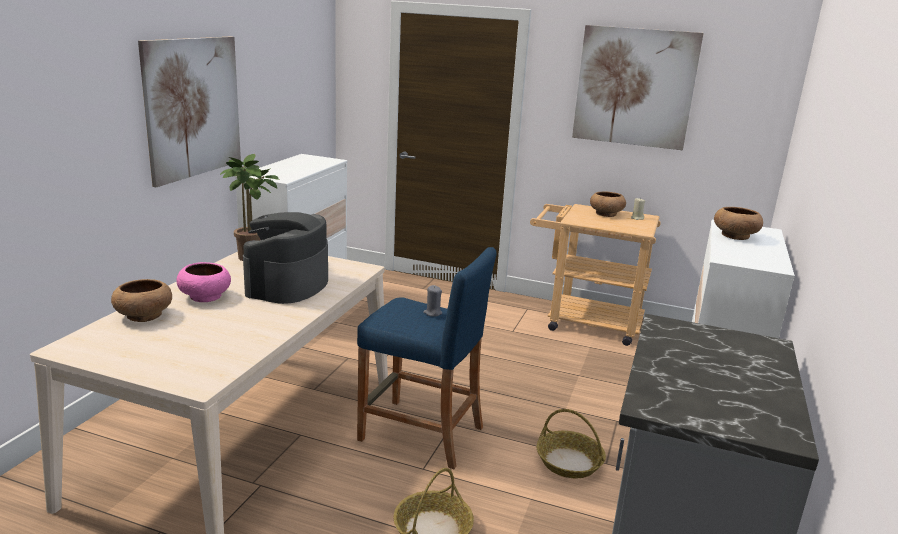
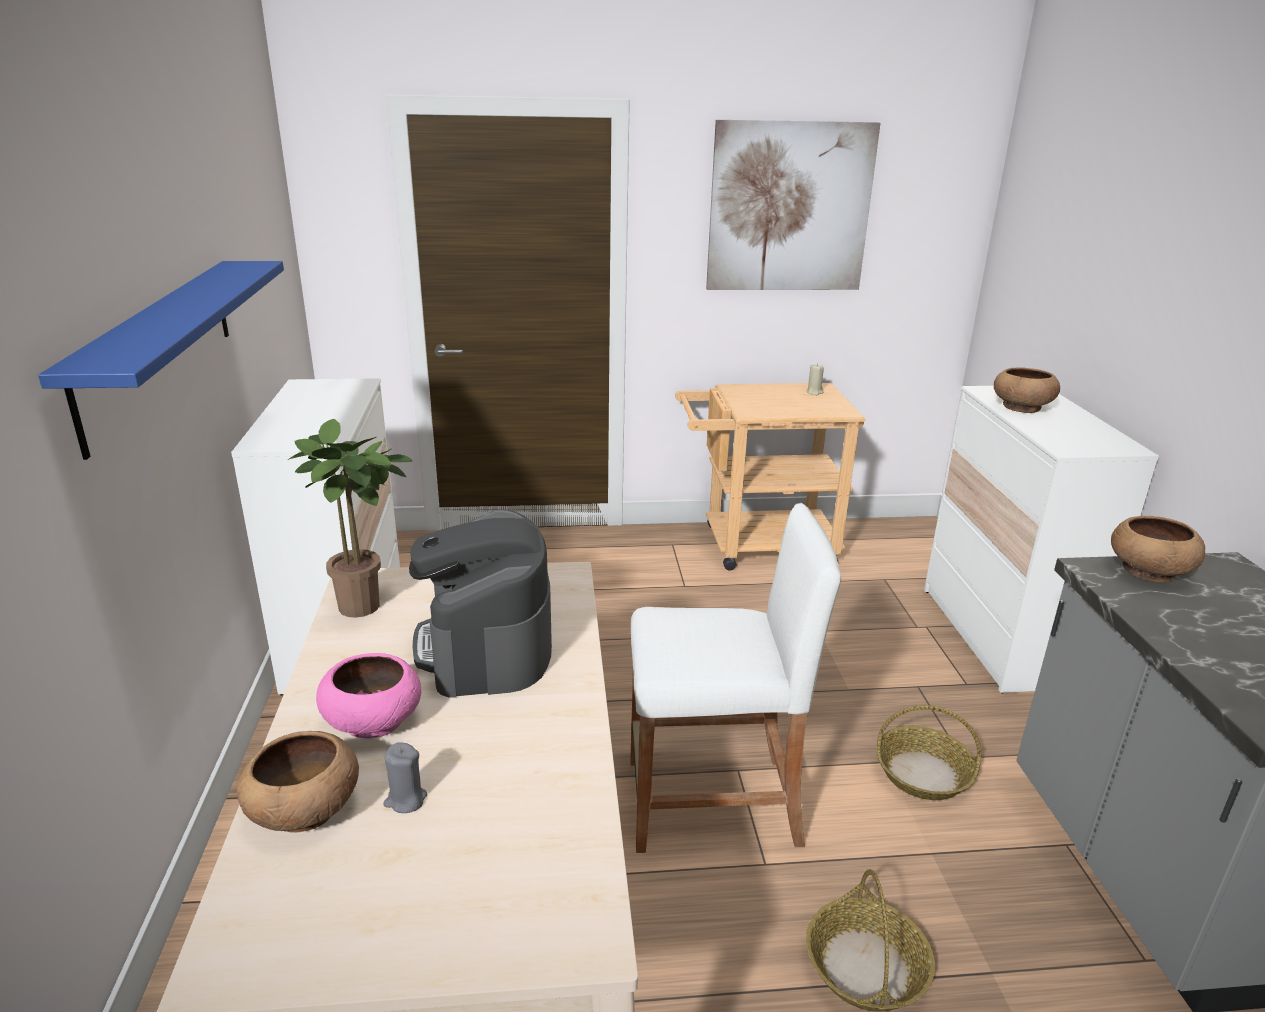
camera: 25 degrees left, 5 degrees up
(193, 107) = (159, 346): picture -> blue shelf
(421, 433) = (712, 803): blue stool -> white stool
(432, 313) = (724, 625): grey candle -> grey candle (405, 800)
(605, 214) = (773, 393): brown bowl -> brown bowl (1147, 571)

